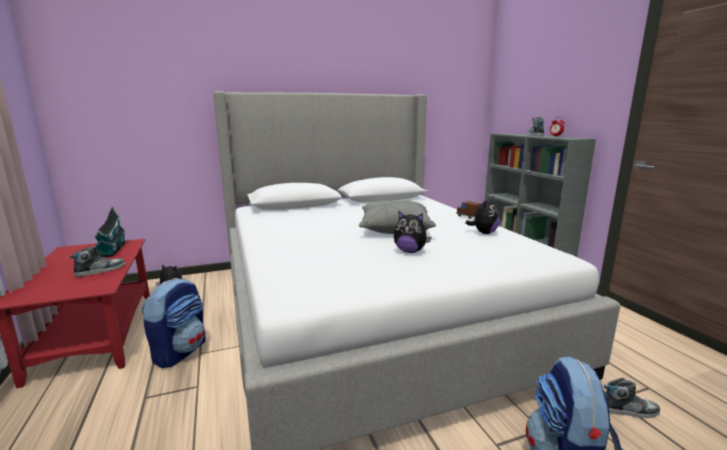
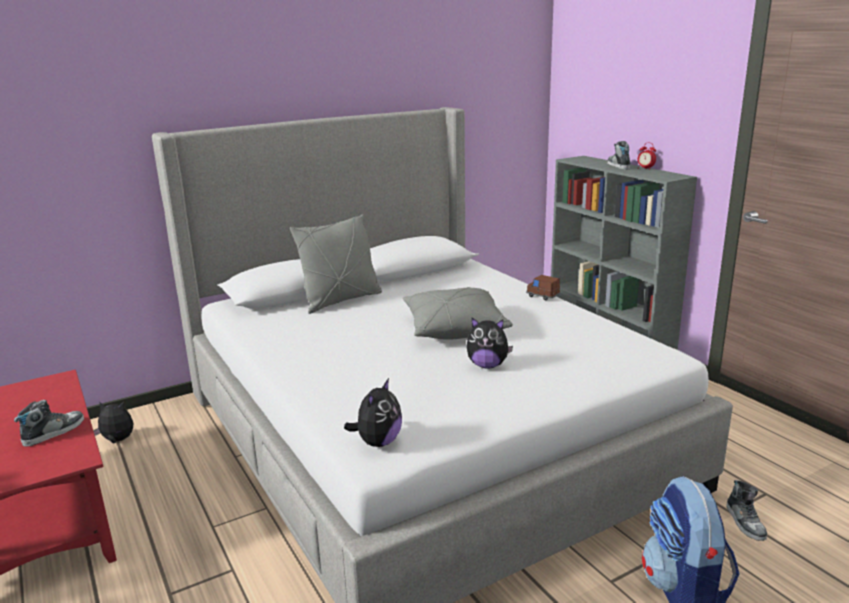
camera: 10 degrees left, 5 degrees up
(112, 250) = (41, 395): toy house -> none
(180, 351) = (183, 528): backpack -> none
(324, 210) = (341, 300): none -> grey pillow
(484, 233) = (569, 324): plush toy -> plush toy (378, 442)
(629, 410) = (745, 522): shoe -> shoe turned 90 degrees clockwise

